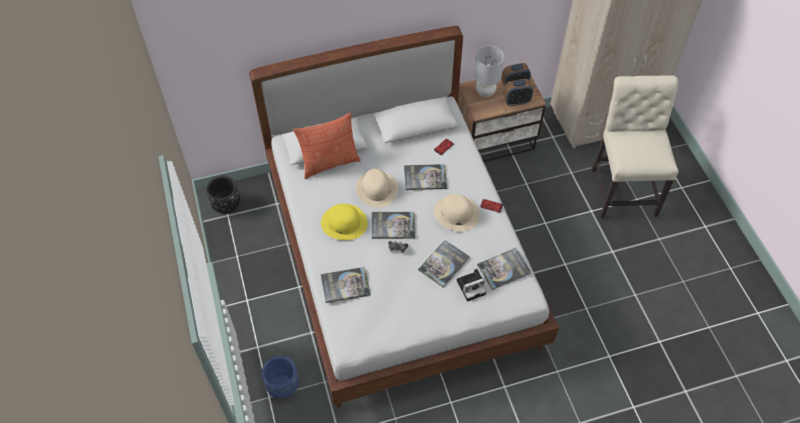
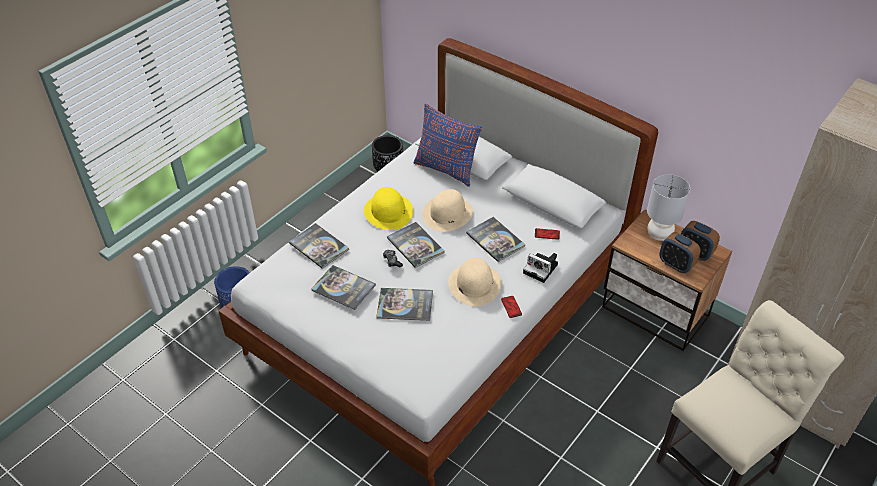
camera: 55 degrees right, 10 degrees down
(330, 163) = (446, 170): orange pillow -> blue pillow
(472, 286) = (396, 340): camera -> camera (542, 269)
(503, 269) = (440, 355): book -> book (343, 288)

